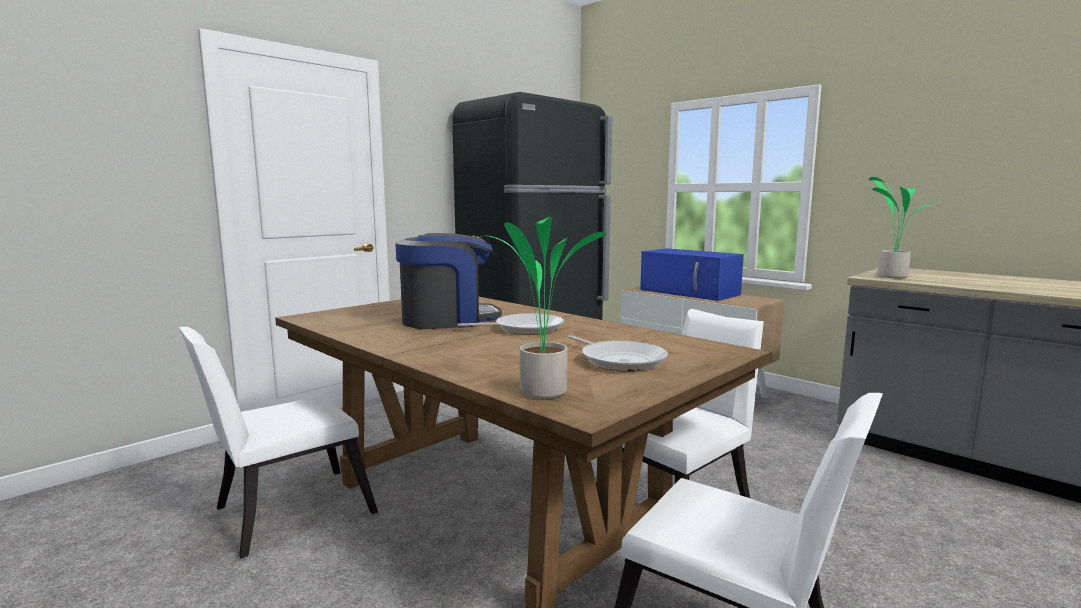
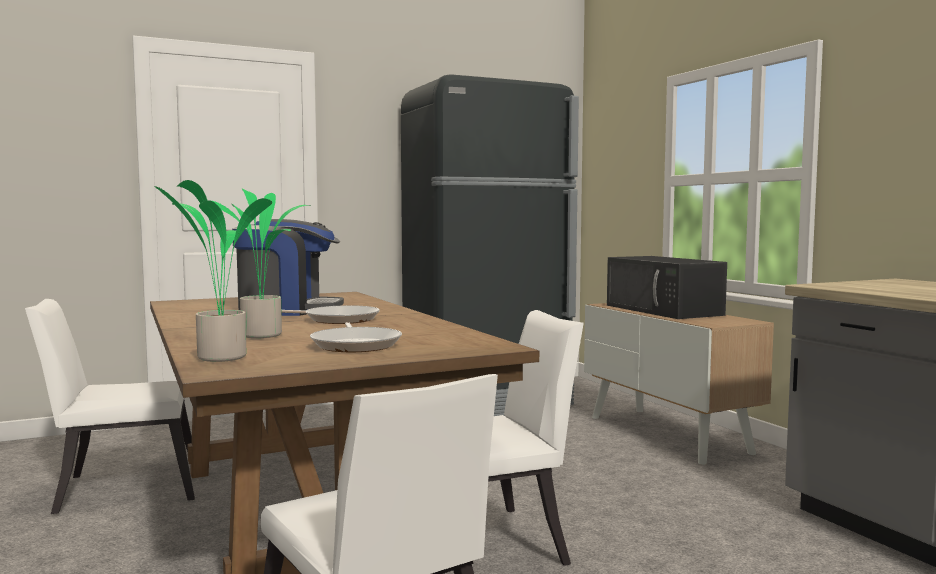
camera: 20 degrees right, 5 degrees down
(690, 292) = (664, 310): blue microwave -> black microwave
(890, 276) = (850, 286): potted plant -> potted plant (263, 335)

